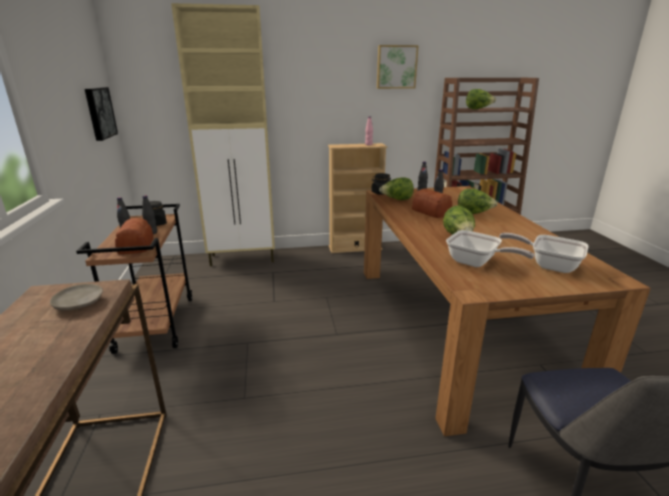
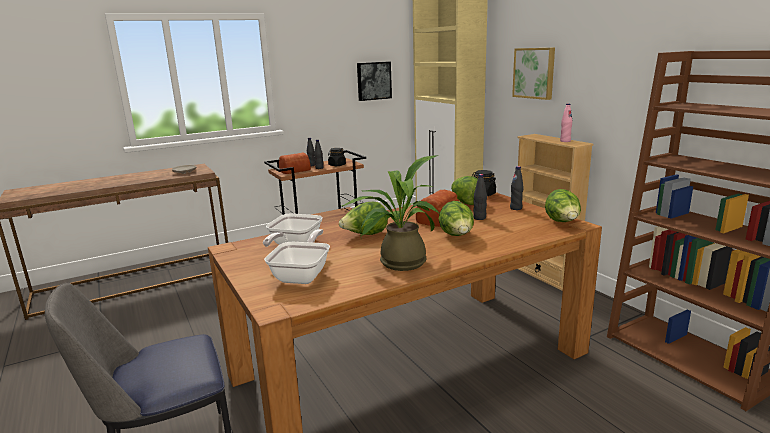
camera: 70 degrees right, 5 degrees down
(396, 67) = (621, 36): picture -> picture (534, 73)
(478, 109) = (712, 108): lettuce -> lettuce (562, 223)
(525, 235) = (397, 263): none -> potted plant

